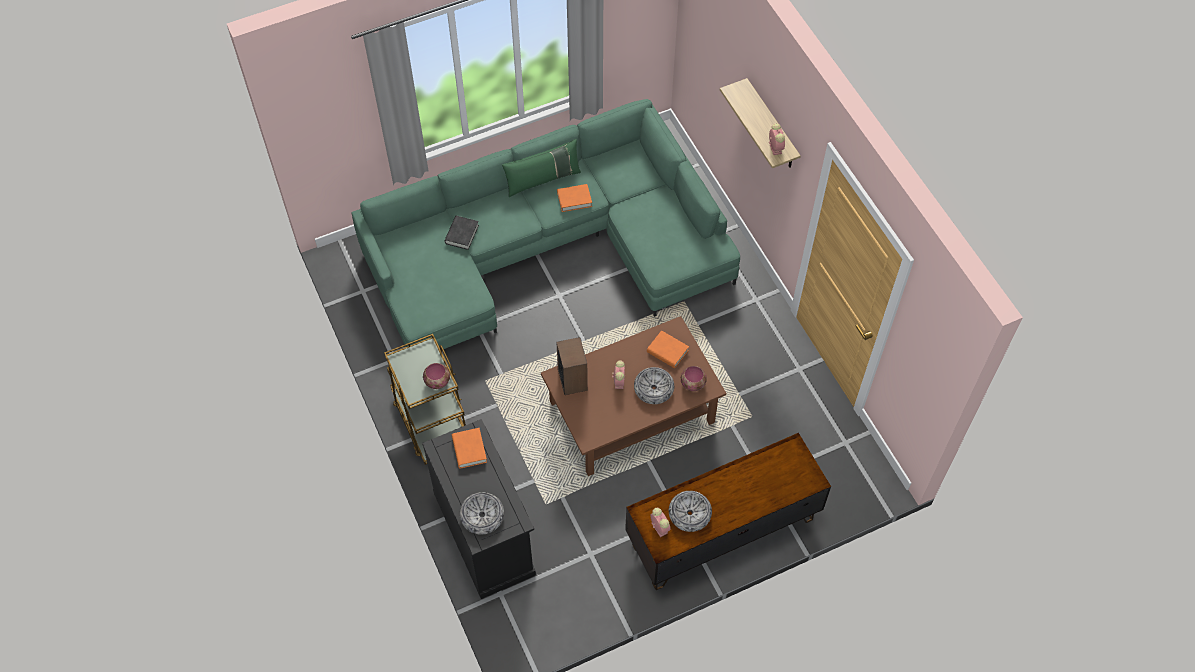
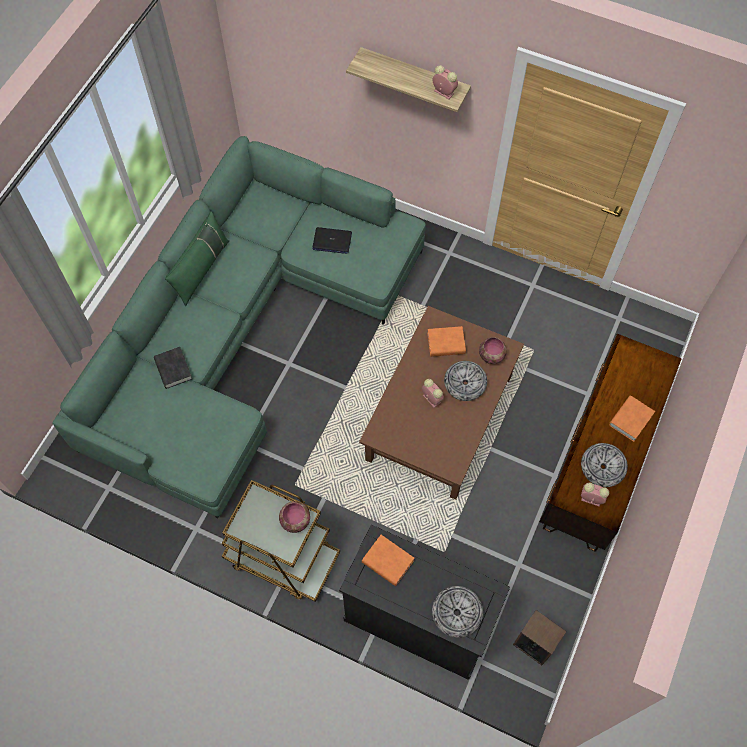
camera: 40 degrees left, 5 degrees up
(572, 379) = (392, 426): speaker -> speaker (534, 643)
(574, 199) = (245, 268): orange book -> orange book (630, 420)
(654, 222) = (332, 241): none -> laptop

